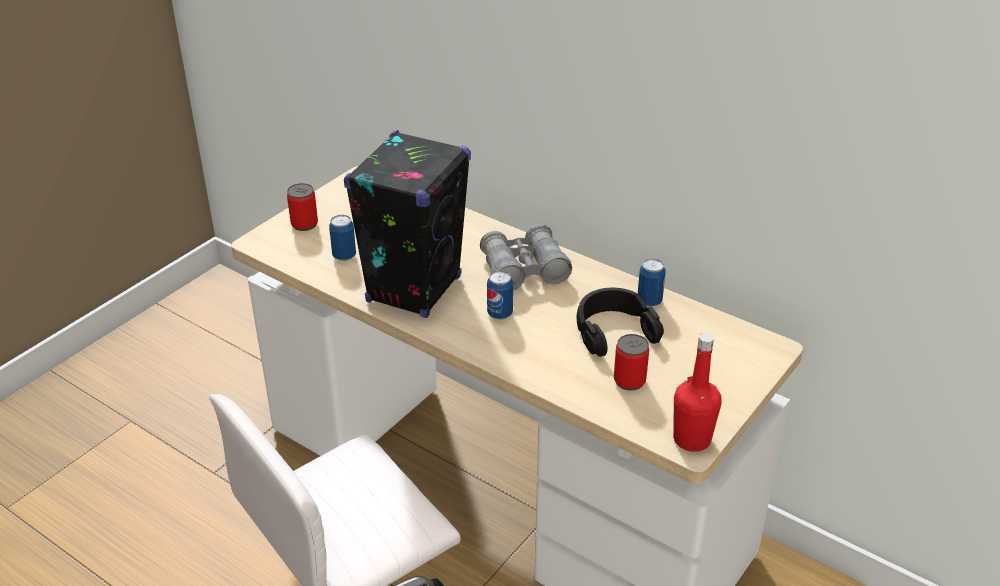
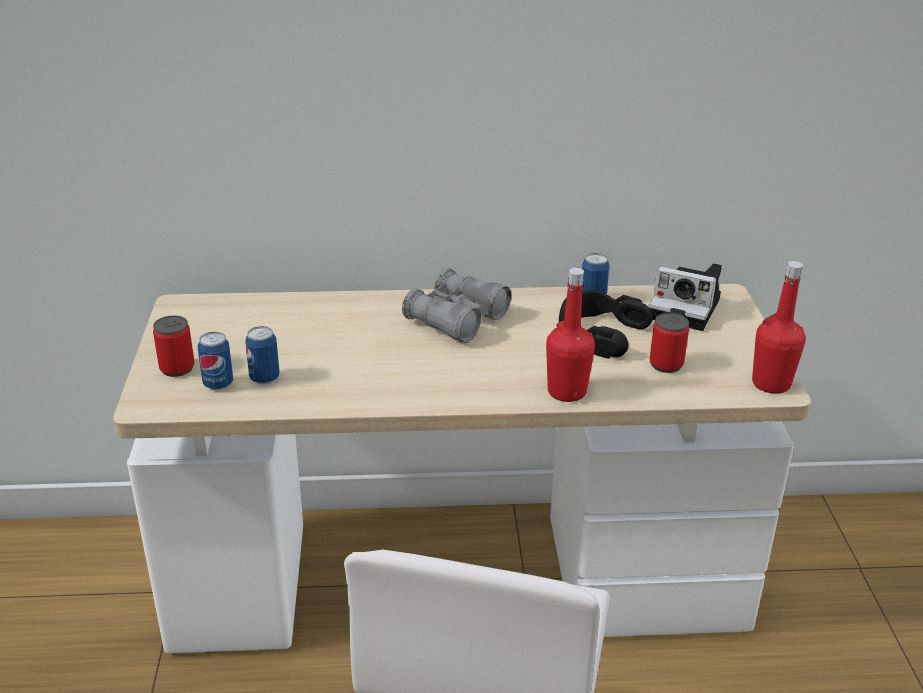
camera: 40 degrees left, 5 degrees down
(414, 289) = (379, 377): black speaker -> none
(500, 314) = (488, 362): can -> can (218, 384)
(523, 364) = (567, 392): none -> red bottle
(718, 344) = (687, 308): none -> camera

